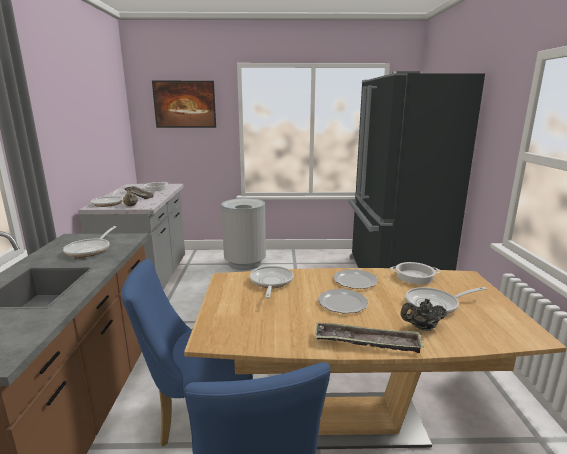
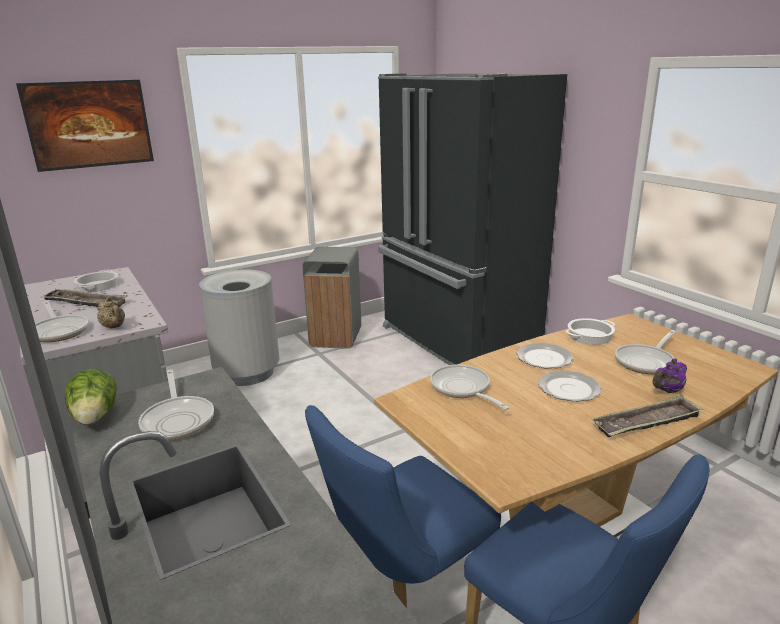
camera: 30 degrees left, 5 degrees up
(64, 240) = (95, 418): none -> lettuce
(314, 257) = (336, 337): none -> grey trash can
(422, 328) = (667, 390): black teapot -> purple teapot

